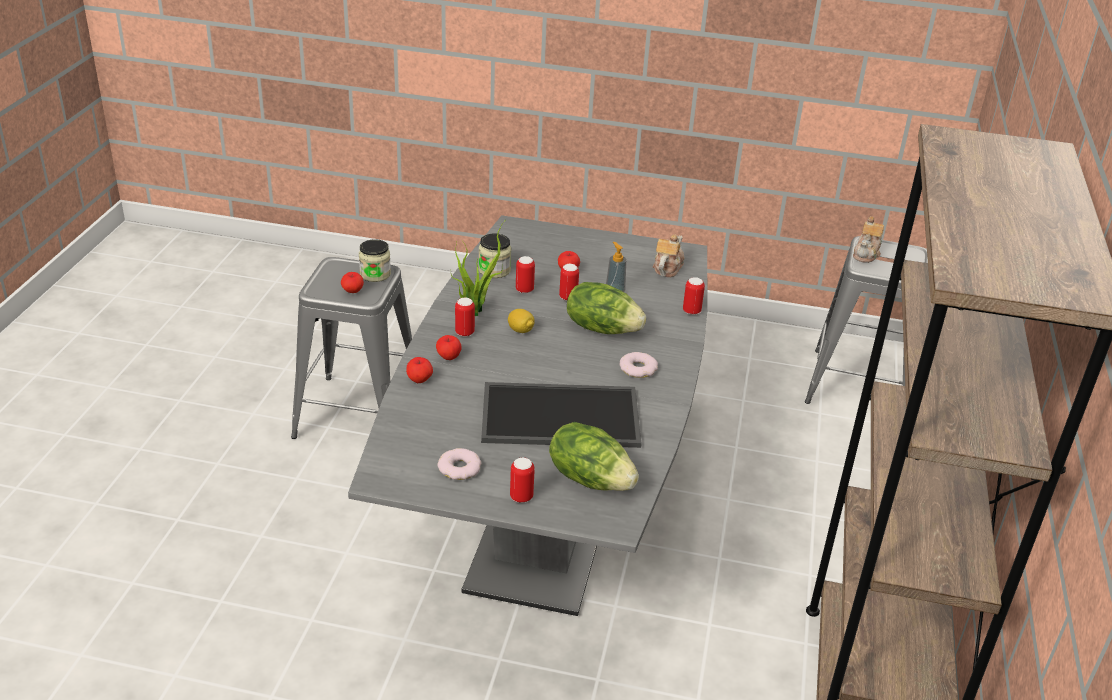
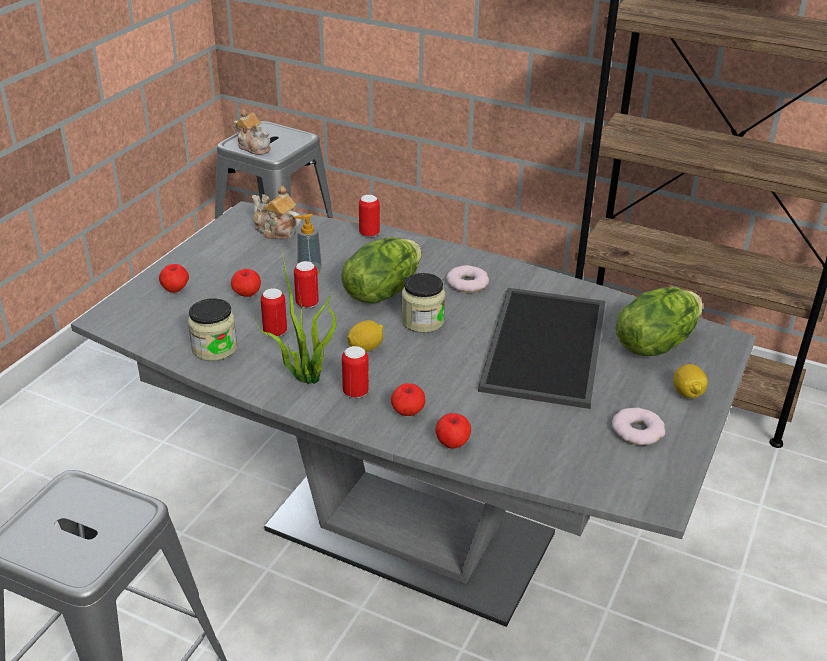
camera: 75 degrees left, 0 degrees up
(352, 291) = (110, 526): apple -> apple (175, 289)
(375, 274) = (74, 496): jar -> jar (422, 321)
(521, 497) = (687, 393): can -> lemon

